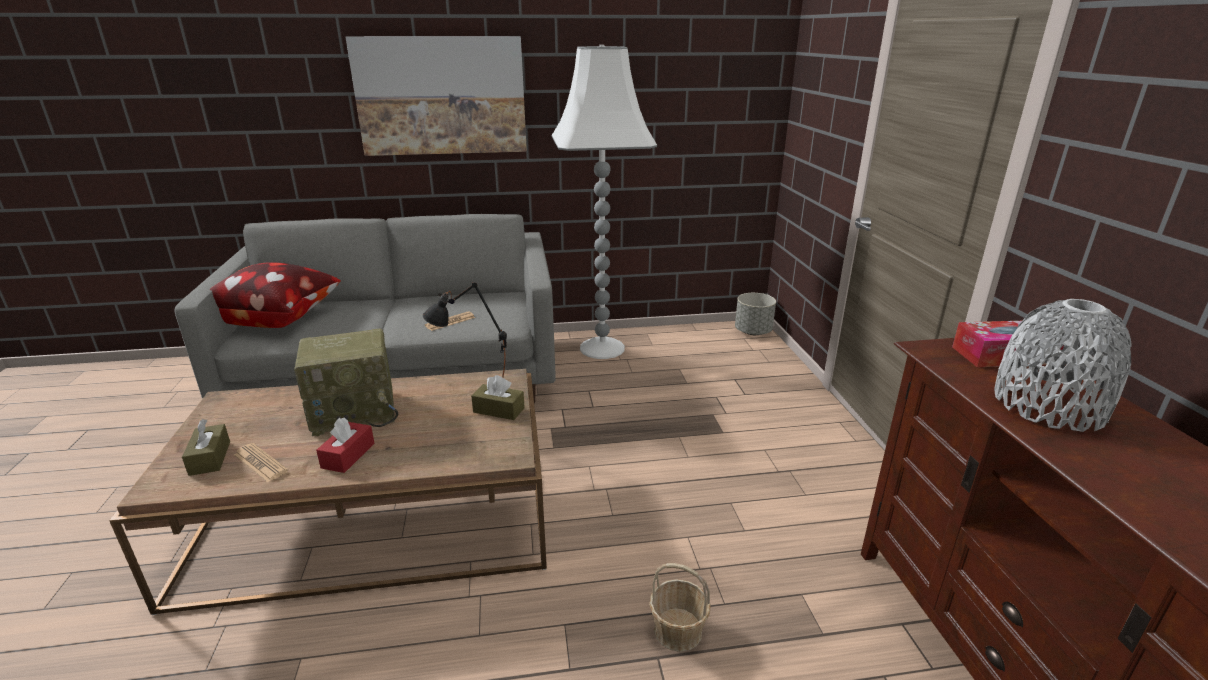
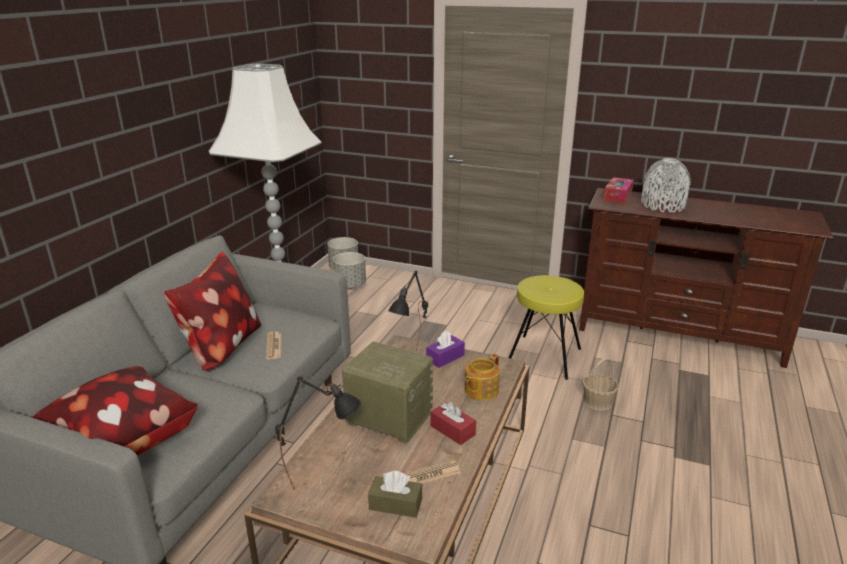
camera: 60 degrees left, 0 degrees up
(243, 411) = (323, 481): none -> black table lamp
(356, 412) = (387, 418): radio -> radio turned 75 degrees counterclockwise
(432, 304) = (220, 348): none -> pillow
(440, 452) = (480, 390): none -> teapot
(441, 96) = (115, 139): picture -> none
(498, 410) = (445, 357): brown tissue box -> purple tissue box
(725, 347) = (350, 285): none -> grey planter
(742, 536) = (543, 356): none -> yellow stool

